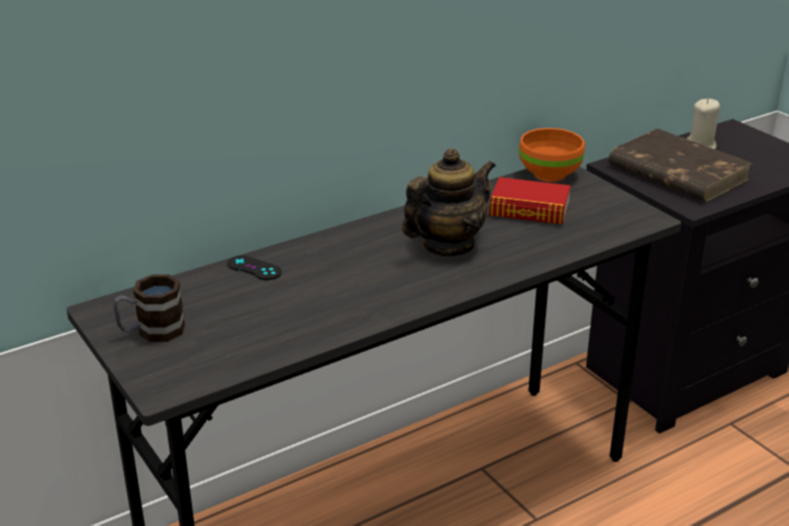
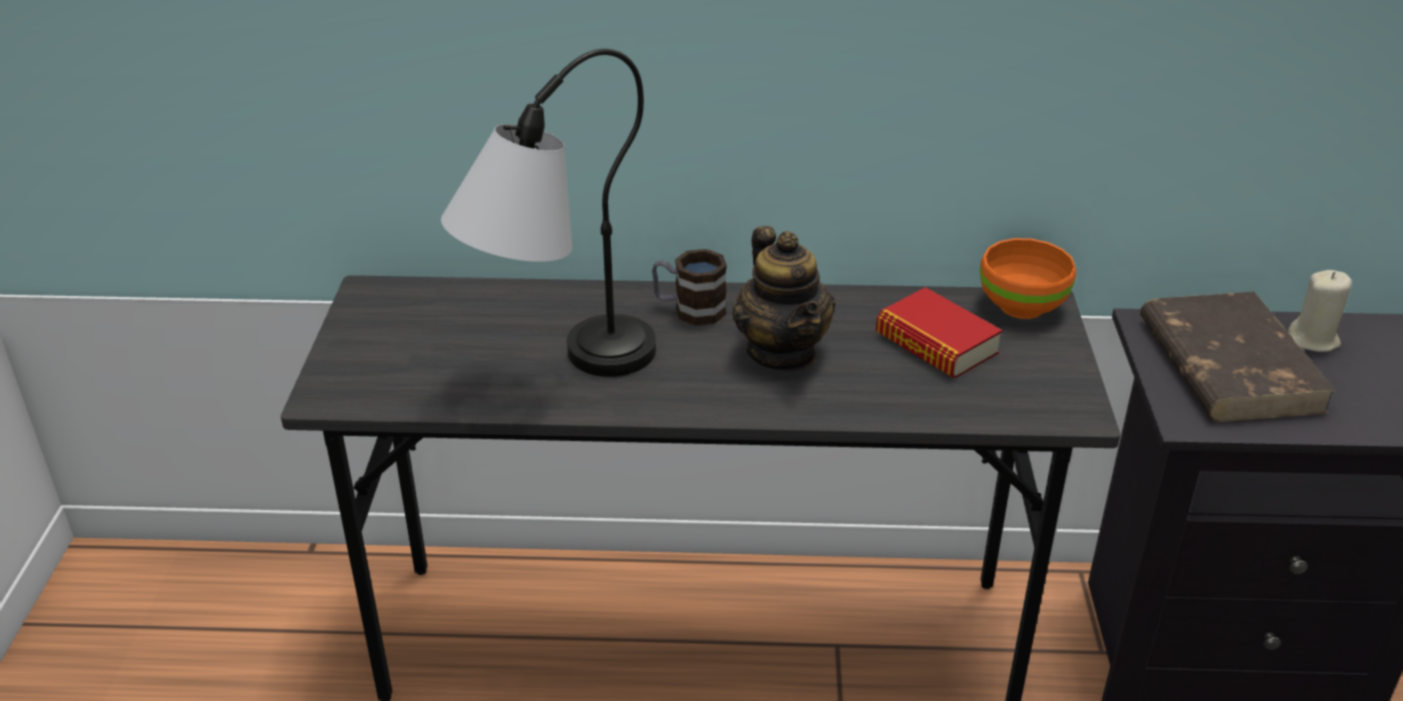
camera: 35 degrees right, 5 degrees up
(151, 331) = (384, 332): mug -> mug (689, 309)
(254, 268) = (553, 300): black game controller -> none
(316, 308) = (557, 370): none -> table lamp
(447, 245) = (782, 352): teapot -> teapot turned 75 degrees clockwise

